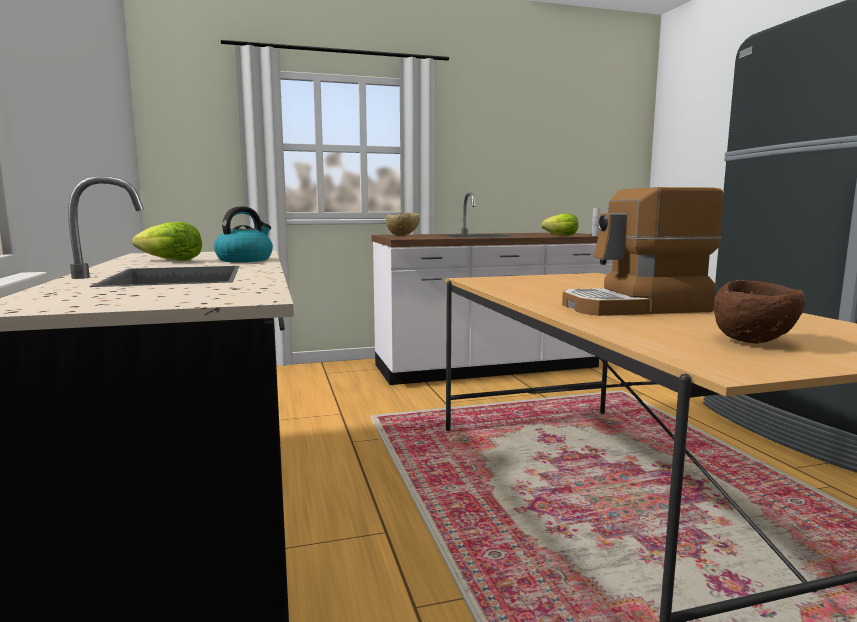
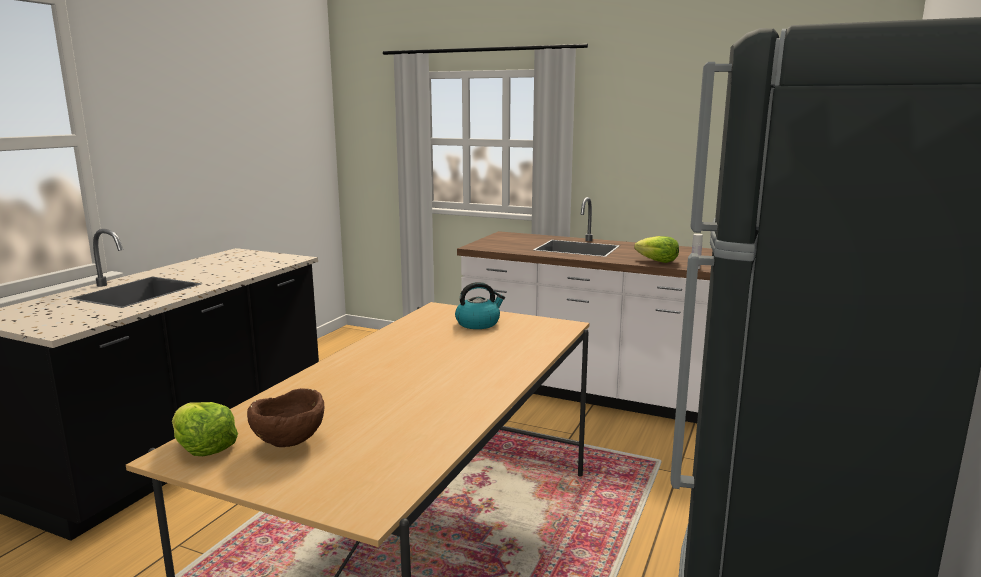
camera: 40 degrees right, 5 degrees up
(171, 260) = (205, 267): lettuce -> lettuce (203, 448)
(245, 260) = (236, 274): kettle -> kettle (478, 323)
(403, 235) = (508, 238): beige bowl -> none
(635, 307) = (389, 382): coffee machine -> none

